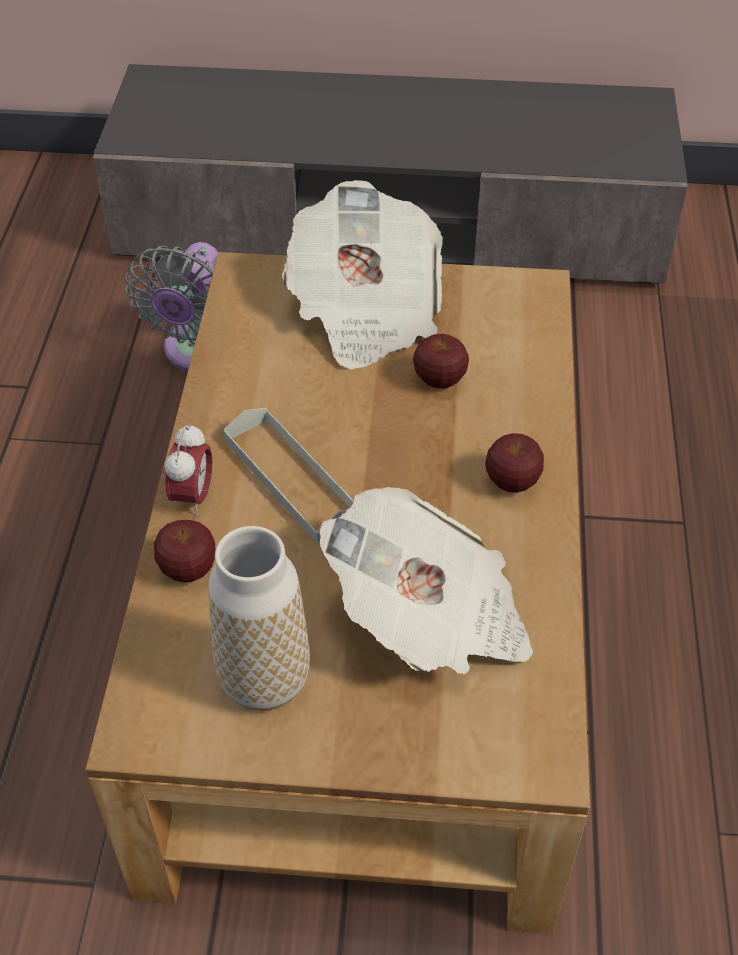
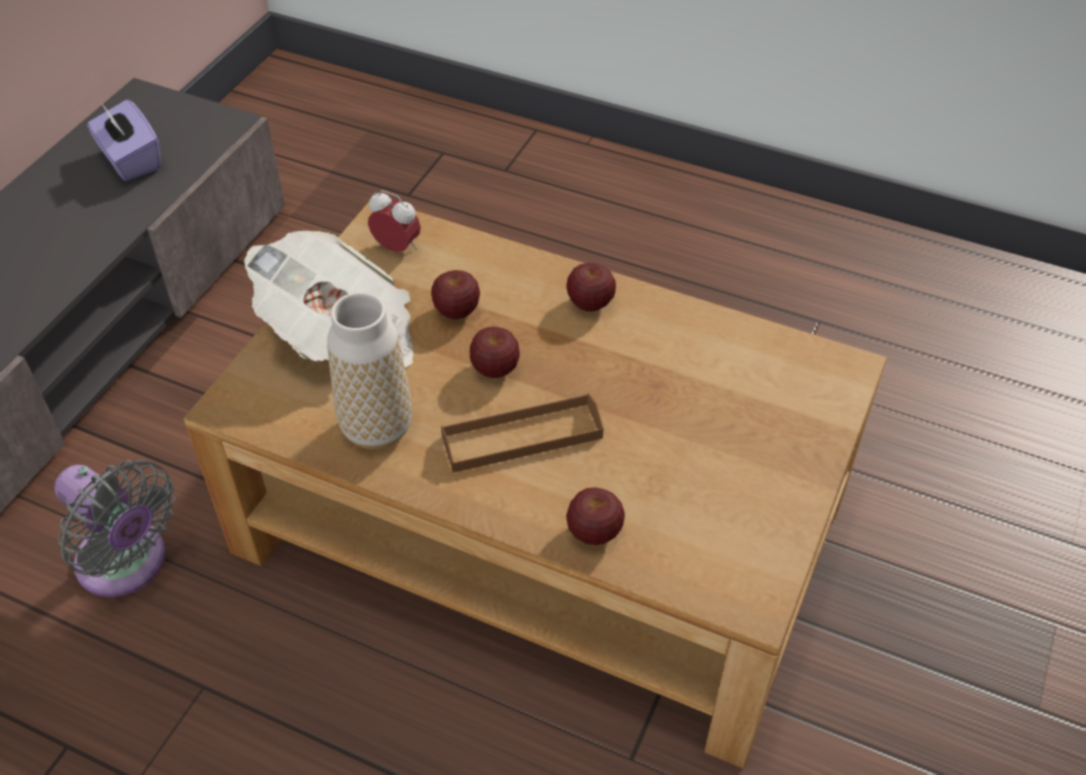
camera: 70 degrees left, 0 degrees up
(193, 497) = (511, 511): alarm clock -> alarm clock (397, 248)
(264, 680) = (729, 507): vase -> vase (377, 428)
(291, 479) = (522, 437): grey tray -> brown tray
(374, 432) = (495, 369): none -> apple
(430, 618) = (704, 390): newspaper -> none
(560, 129) = (130, 160): none -> purple tissue box

